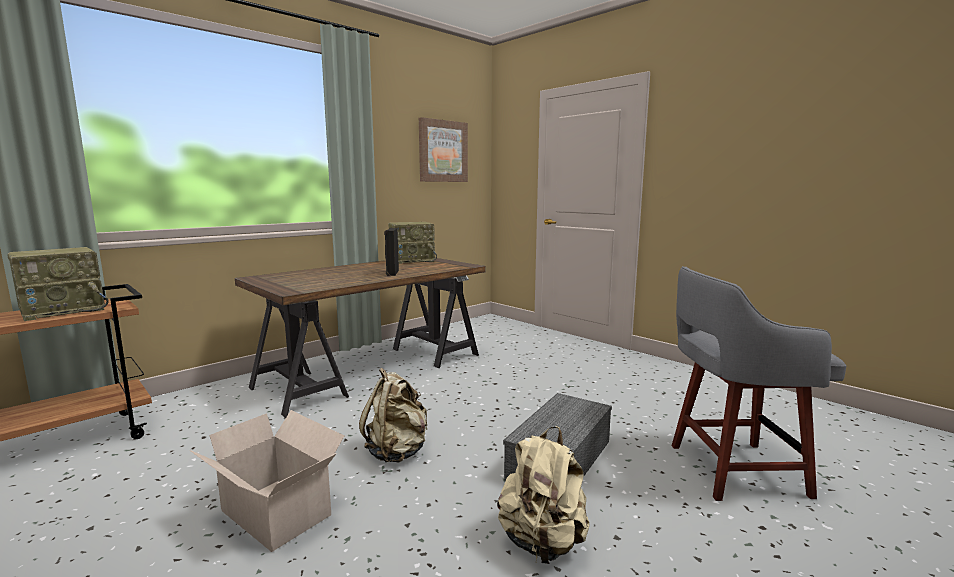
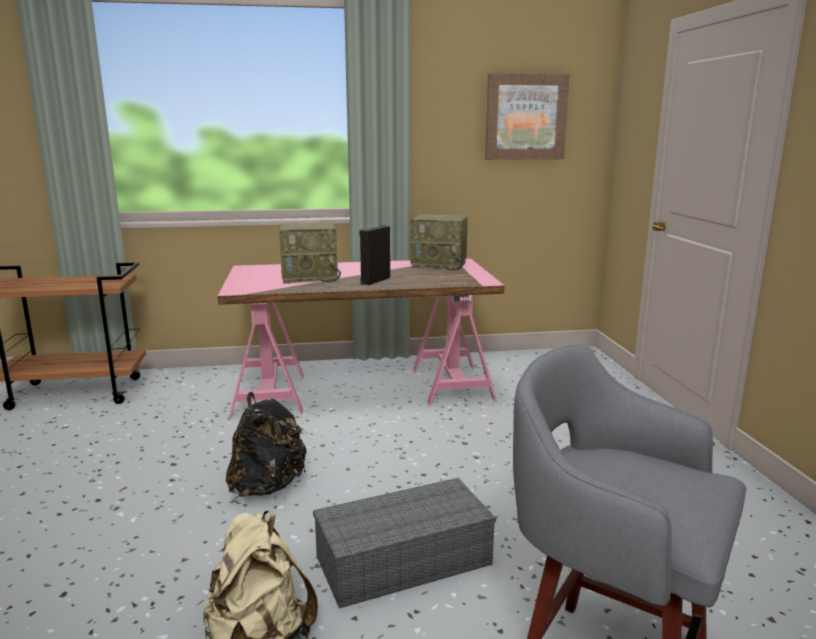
camera: 35 degrees right, 5 degrees up
(64, 310) = (77, 281): radio -> radio (310, 277)
(276, 515) = (117, 506): cardboard box -> none
(373, 369) = (362, 389): brown desk -> pink desk
(397, 452) = (267, 486): beige backpack -> black backpack

